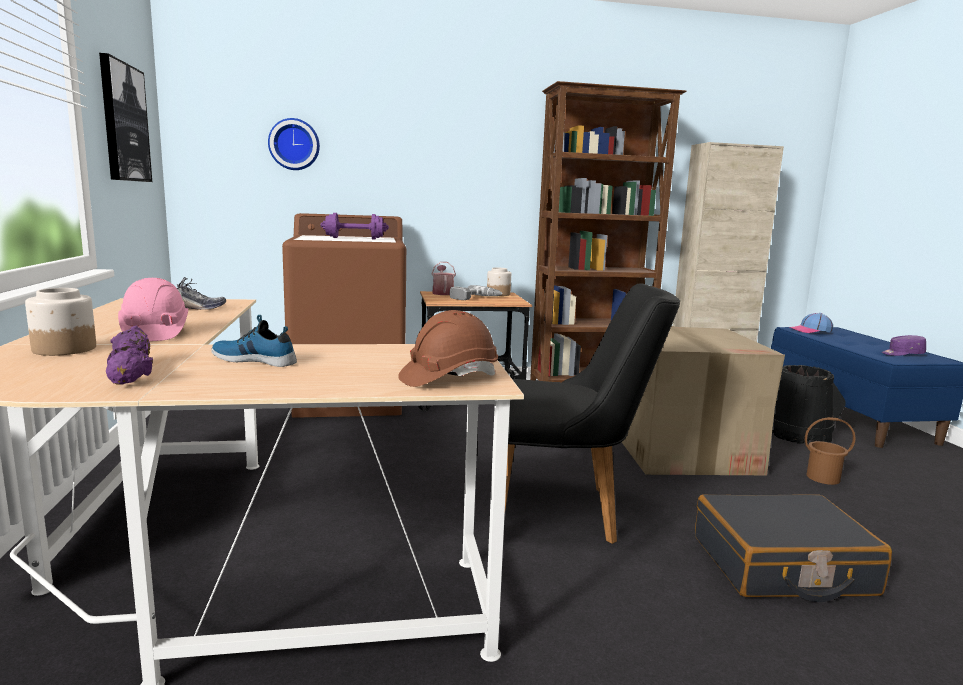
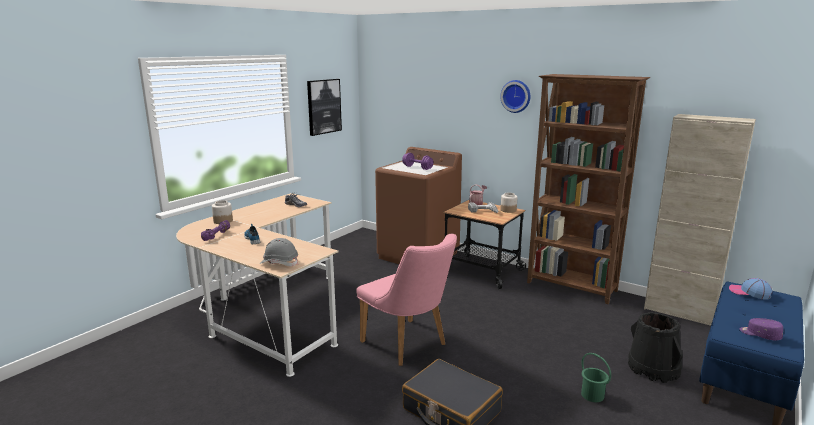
camera: 45 degrees right, 5 degrees up
(154, 333) = (257, 218): pink hard hat -> none
(294, 144) = (412, 108): wall clock -> wall clock (516, 96)
(448, 378) = (279, 263): brown hard hat -> grey hard hat
(568, 511) = (409, 345): black chair -> pink chair
(682, 449) = (538, 344): cardboard box -> none
(822, 477) = (592, 395): brown bucket -> green bucket

